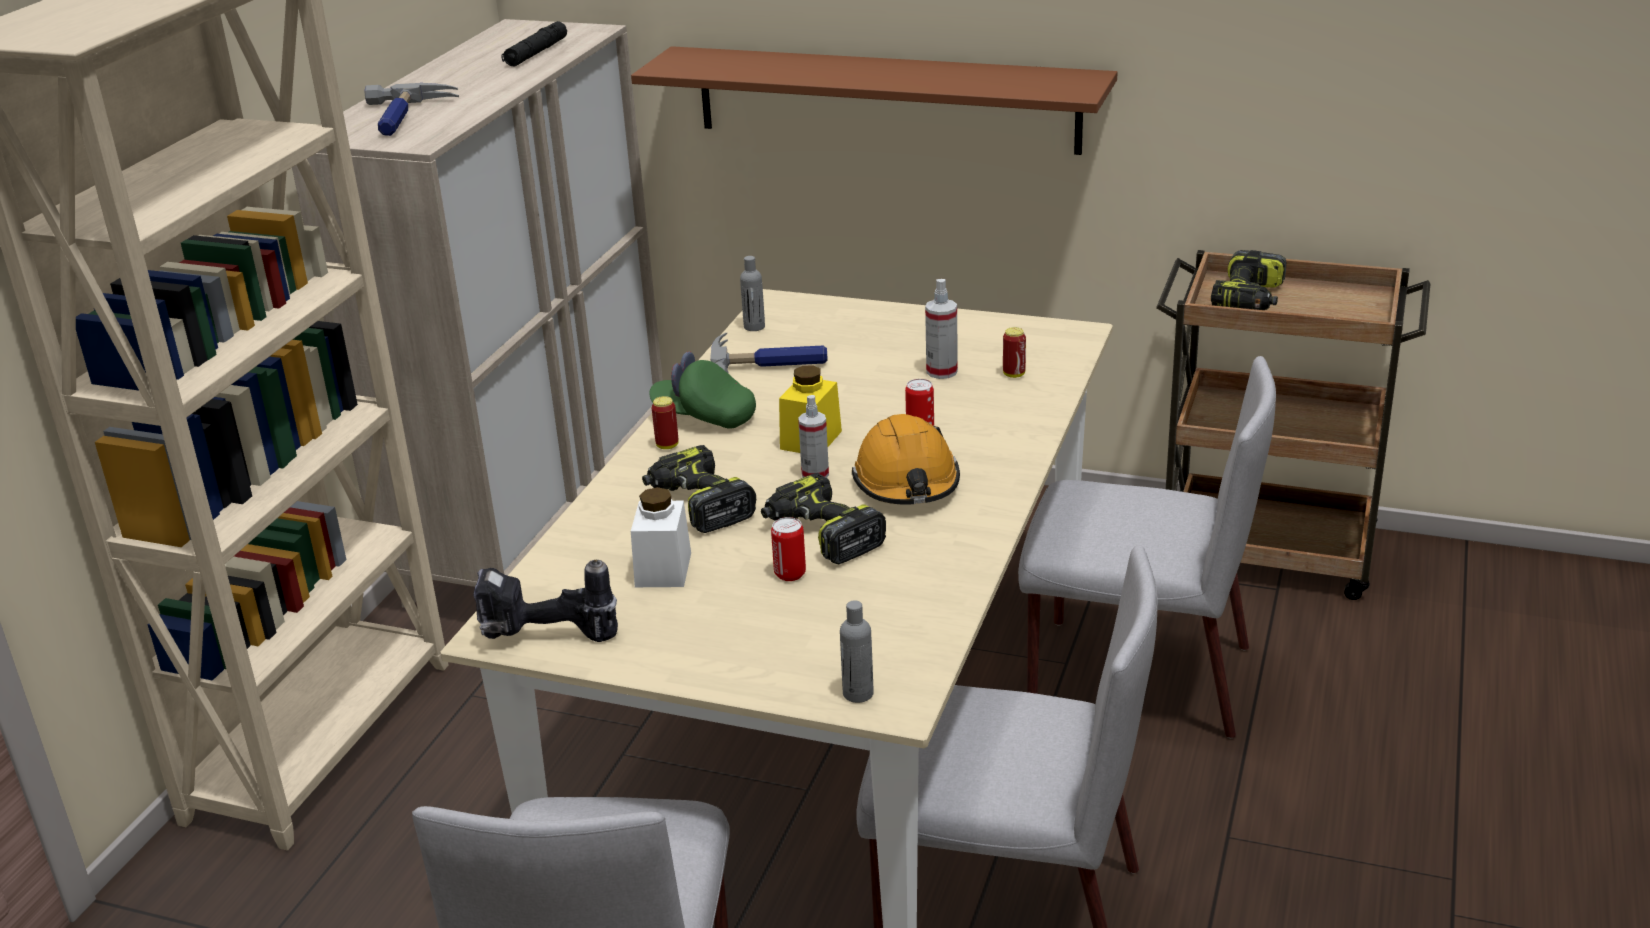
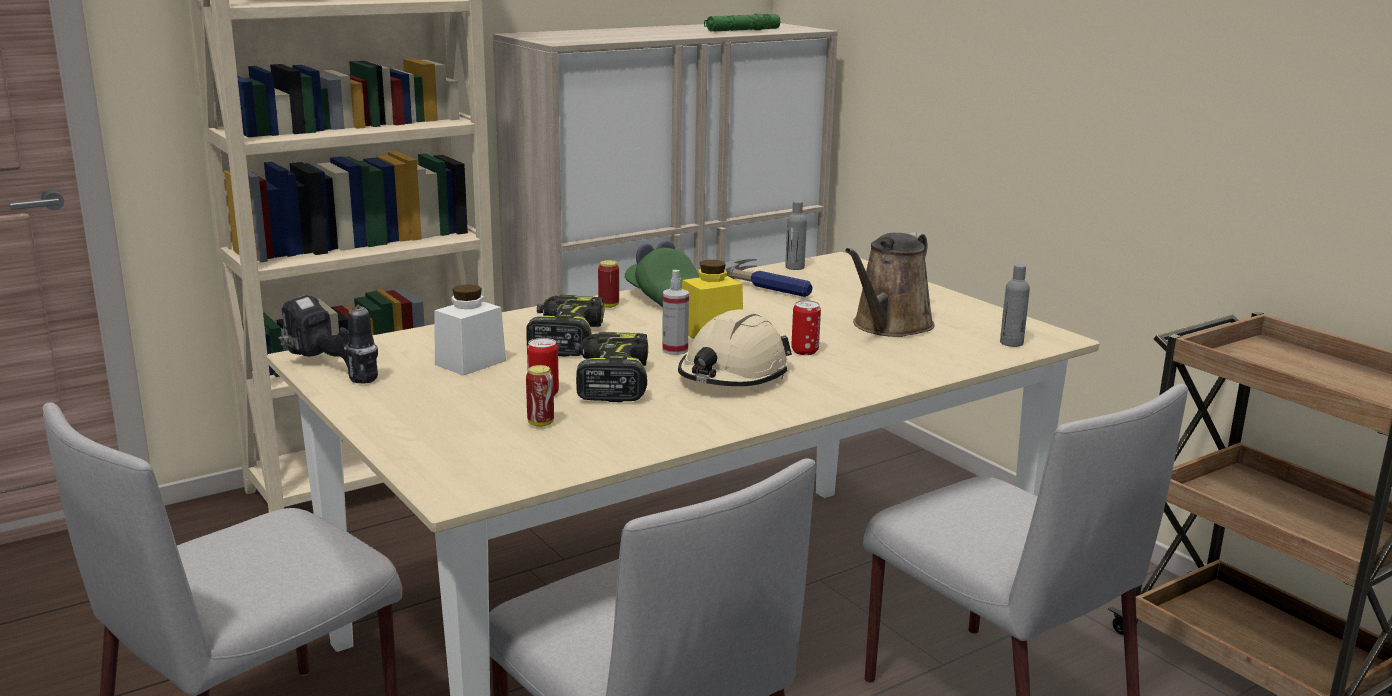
camera: 35 degrees right, 10 degrees down
(405, 118) = (584, 36): hammer -> none
(536, 53) = (742, 30): black flashlight -> green flashlight
(858, 694) = (444, 475): grey bottle -> grey bottle (1011, 343)
(886, 99) = (1010, 116): brown shelf -> none
(907, 482) = (733, 375): orange hard hat -> beige hard hat
(942, 371) = (889, 326): spray bottle -> brown watering can
(1014, 374) = (947, 344): can -> can (540, 423)
(1250, 299) = (1271, 362): power drill -> none

